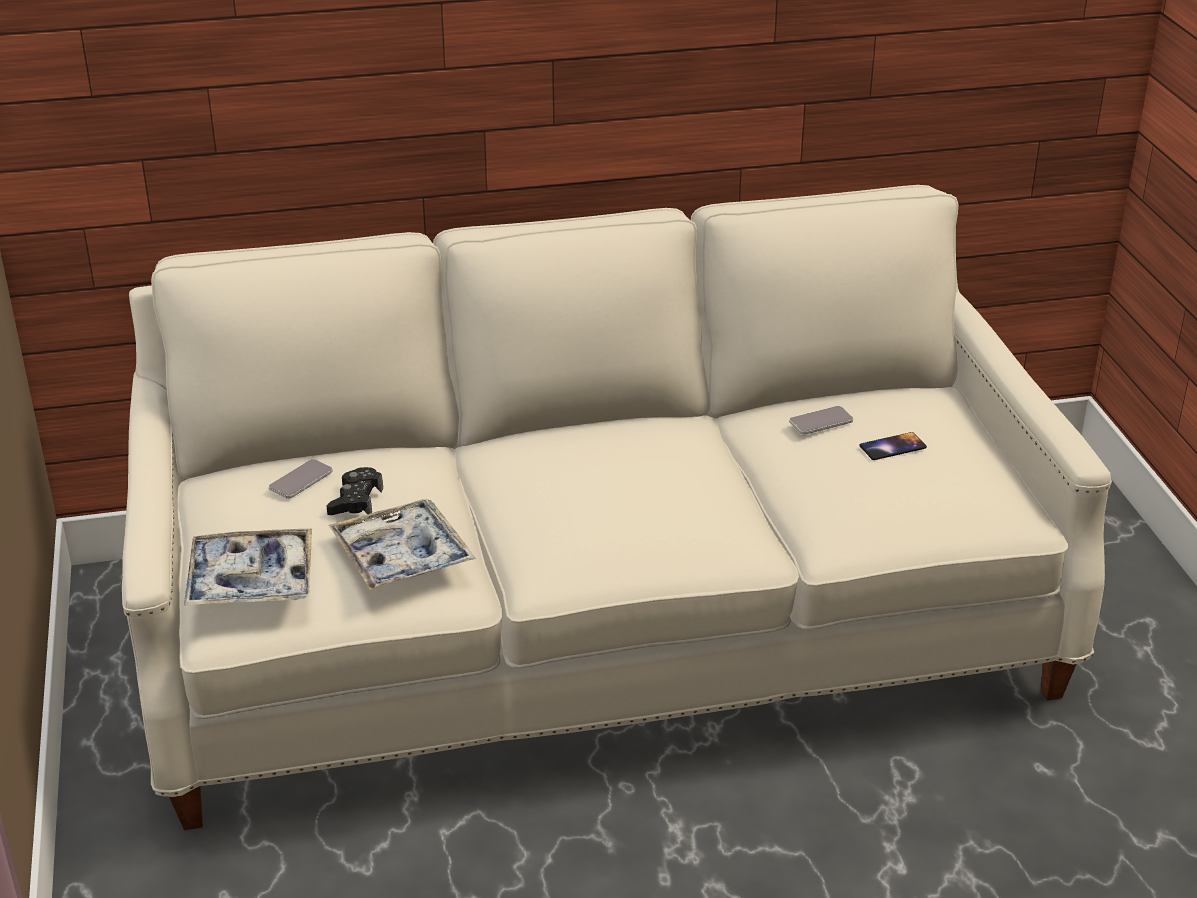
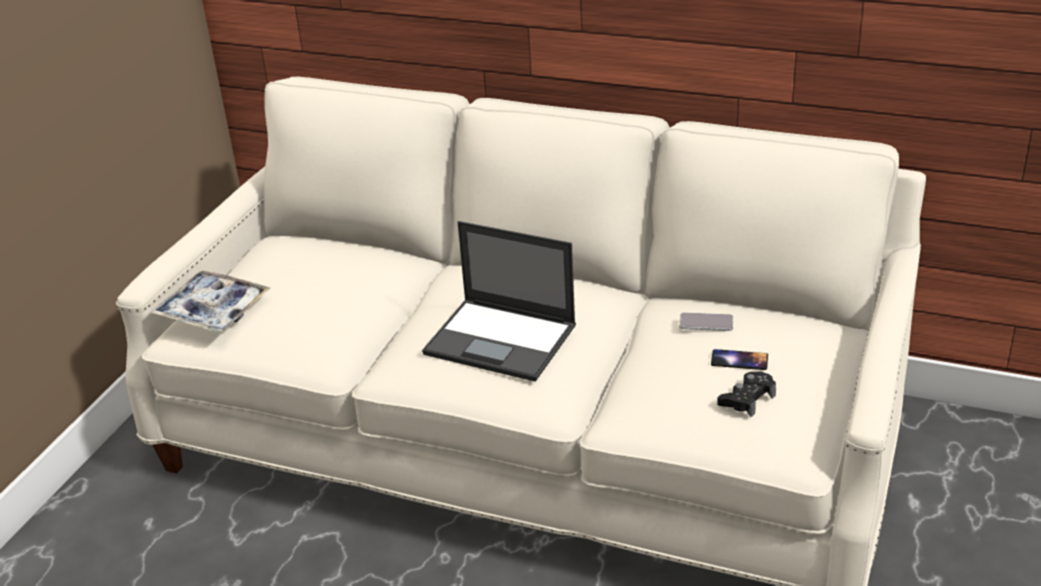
camera: 35 degrees right, 0 degrees up
(301, 480) = (312, 255): phone -> none
(356, 500) = (327, 279): black game controller -> black game controller (747, 399)
(402, 556) = (313, 325): tray -> none
(639, 502) = (502, 340): none -> laptop

